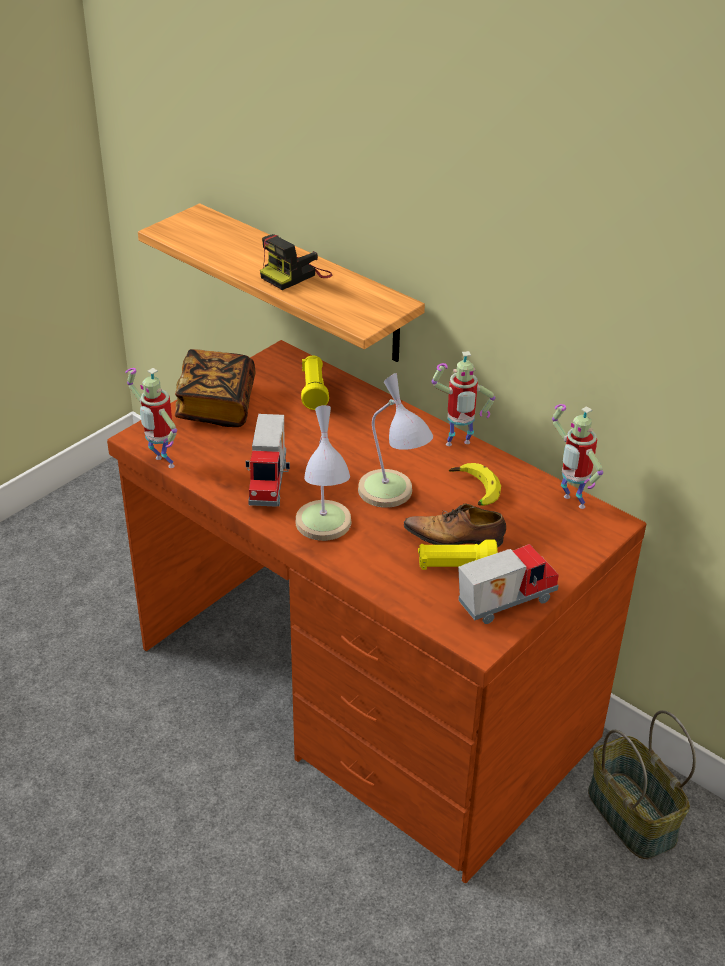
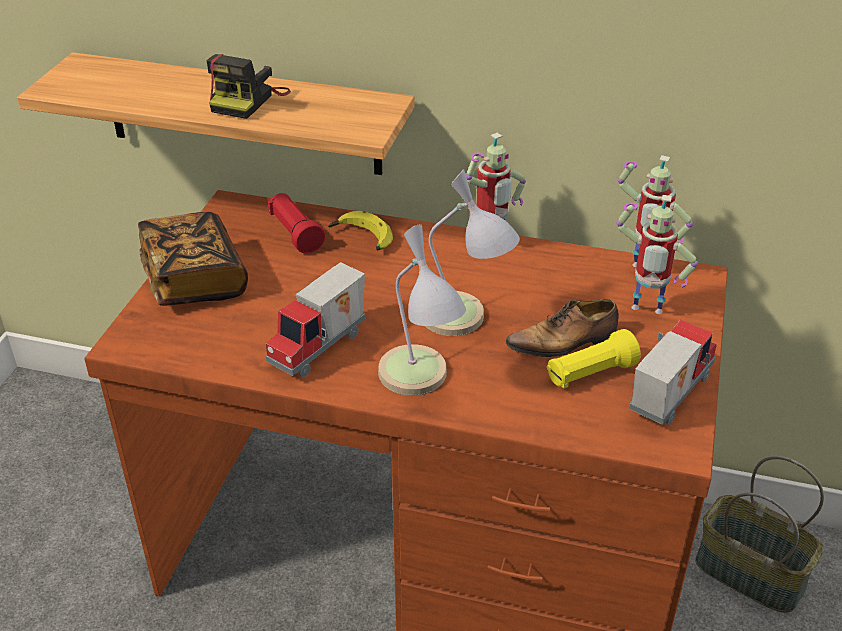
camera: 25 degrees left, 0 degrees up
(161, 463) = (173, 365): toy robot -> toy robot (645, 312)
(270, 484) = (321, 348): toy truck -> toy truck turned 60 degrees clockwise
(314, 391) = (295, 234): yellow flashlight -> red flashlight
(473, 490) = (542, 287): banana -> banana (362, 239)

